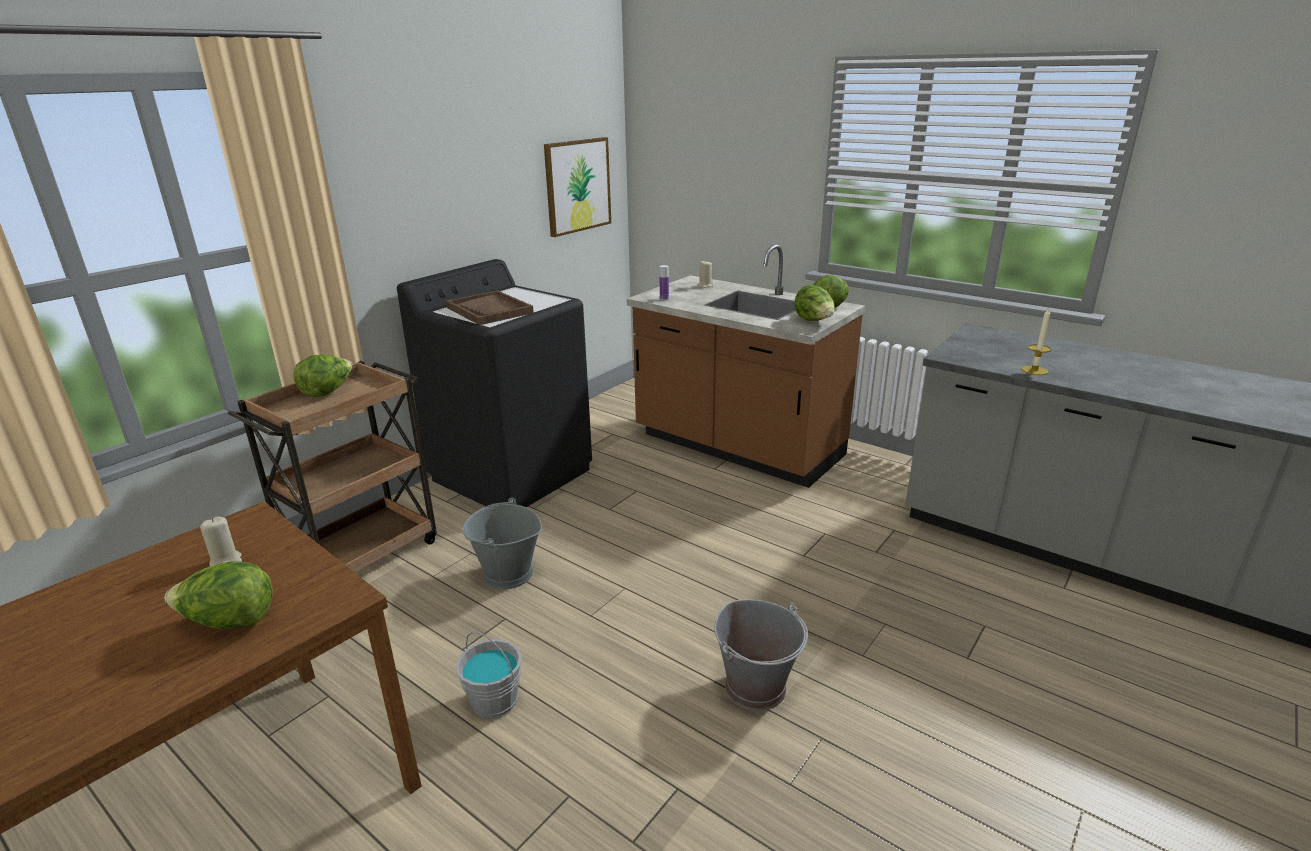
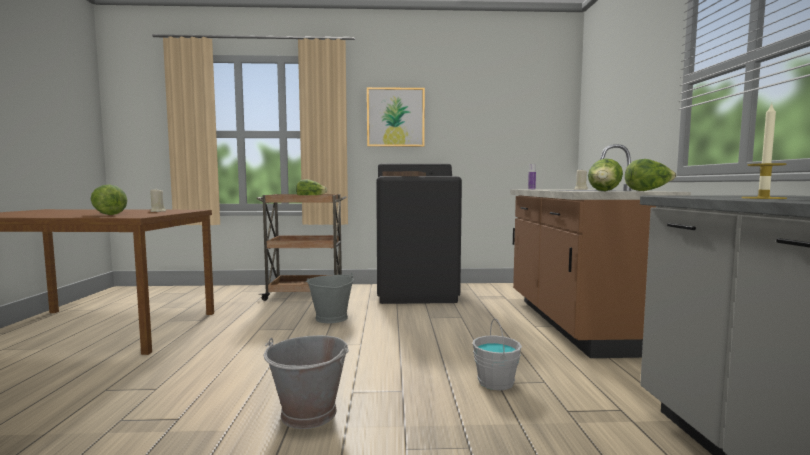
camera: 50 degrees right, 20 degrees down
(495, 700) = (224, 348): grey bucket -> grey bucket (496, 382)
(577, 186) = (527, 132): picture -> picture (395, 117)

